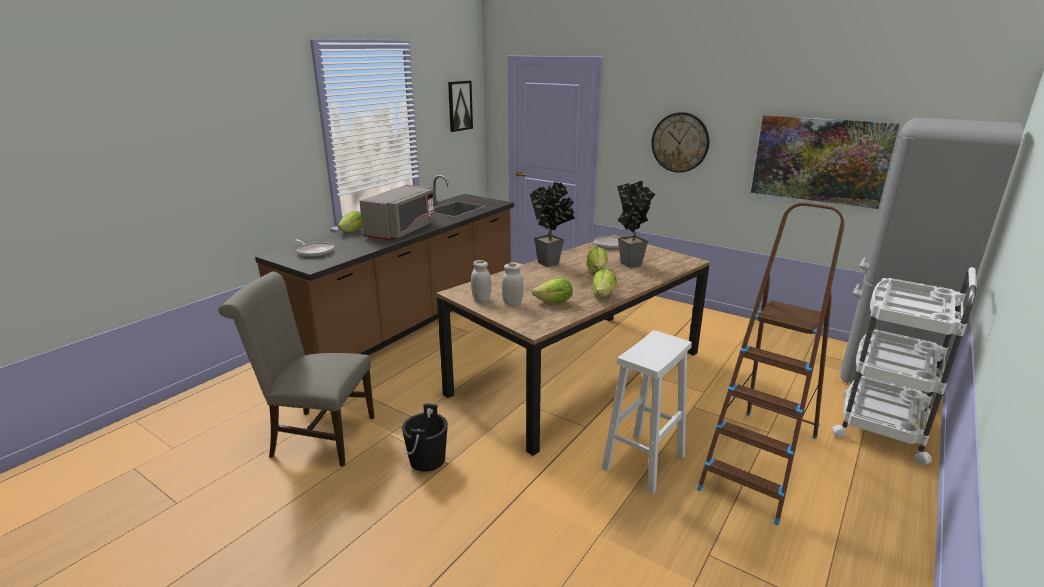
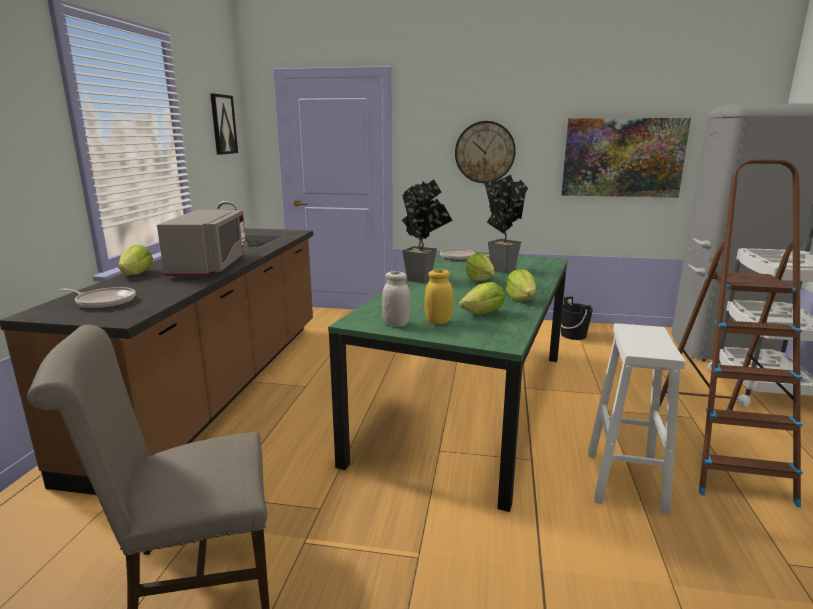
camera: 25 degrees left, 5 degrees down
(427, 460) = (387, 562): black bucket -> black bucket (573, 335)
(512, 303) = (438, 322): white jar -> yellow jar
(578, 373) = (468, 403): brown dining table -> green dining table

